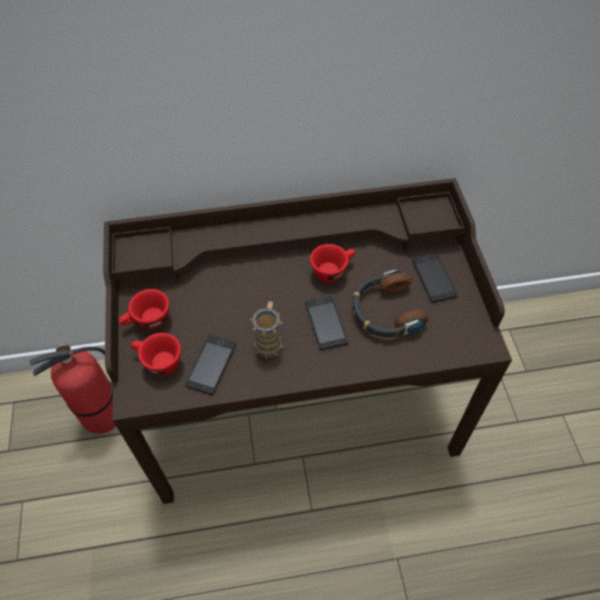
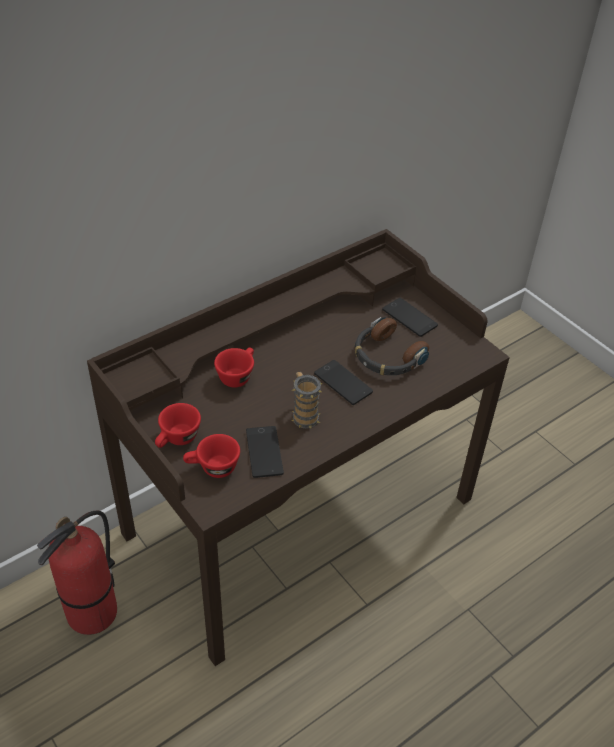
camera: 30 degrees left, 10 degrees down
(333, 270) = (320, 340): red cup -> red cup (237, 375)

